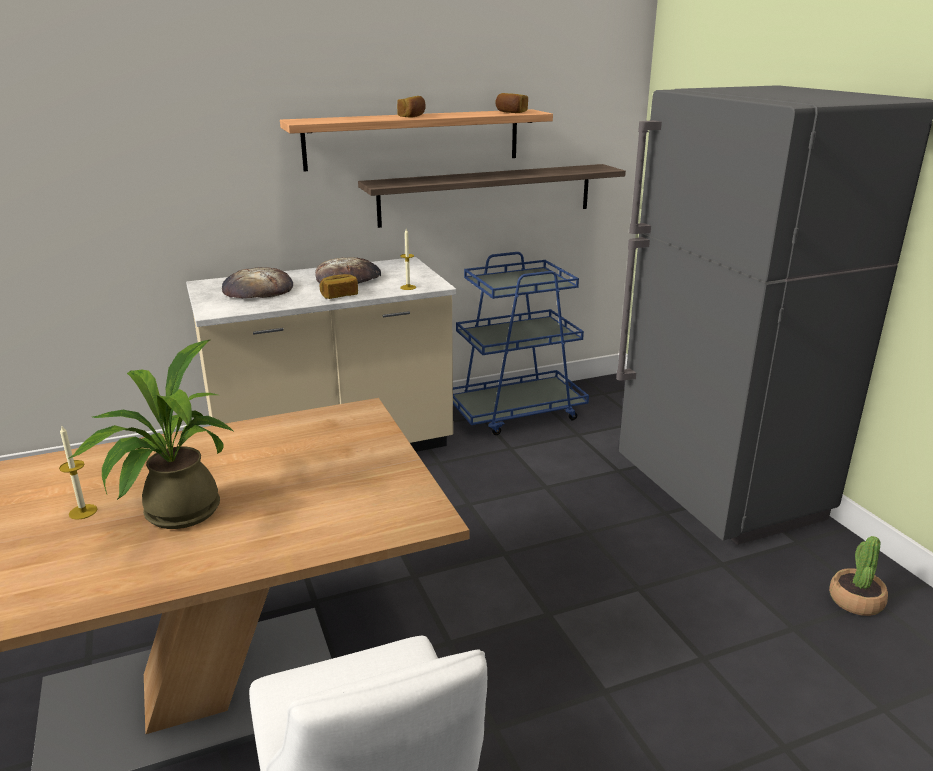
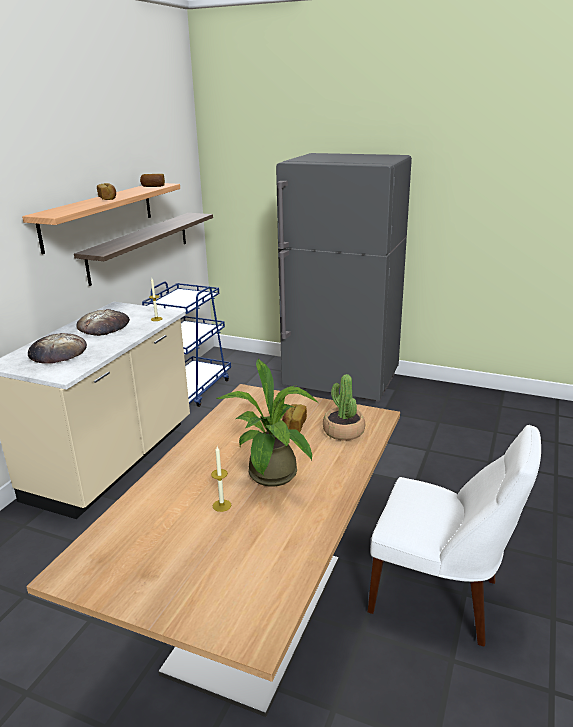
camera: 45 degrees left, 0 degrees up
(339, 295) = (126, 337): bread -> bread (293, 426)
(855, 601) = (442, 400): potted plant -> potted plant (343, 431)

